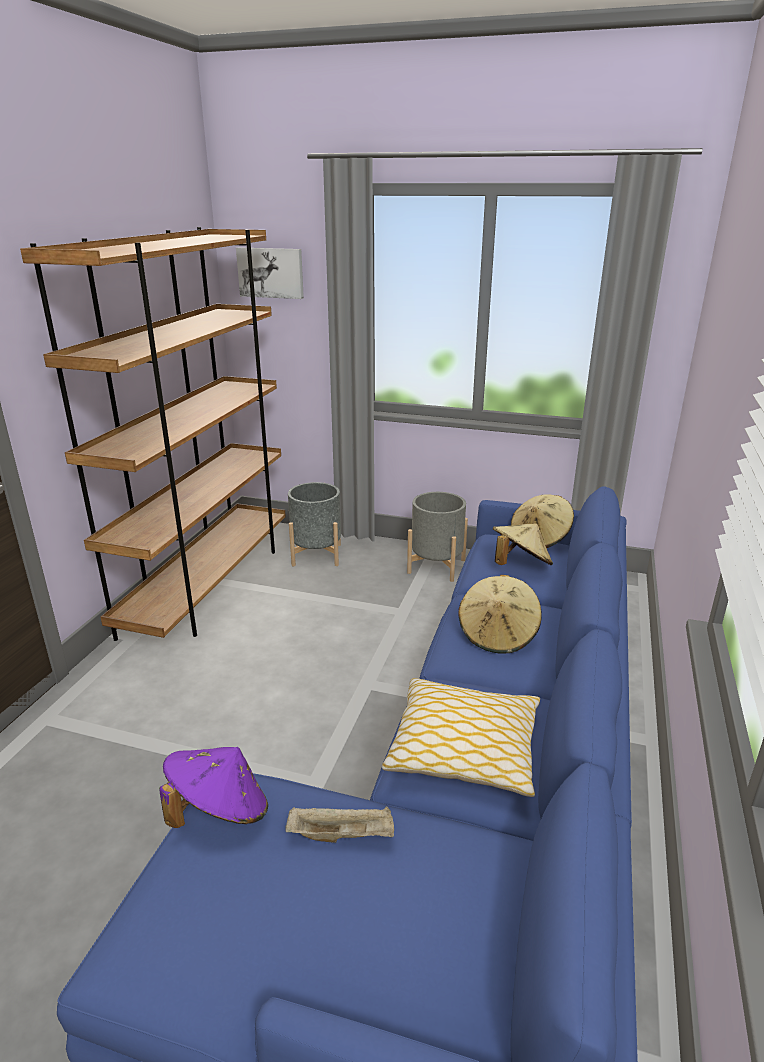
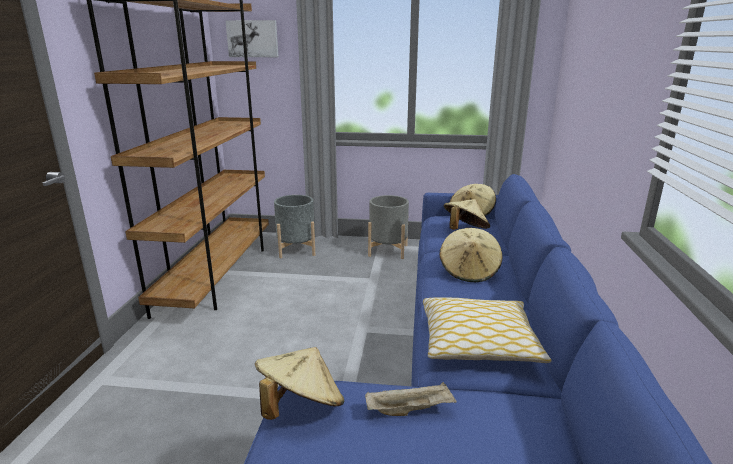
camera: 10 degrees left, 5 degrees down
(219, 811) = (300, 406): purple hat -> beige hat

